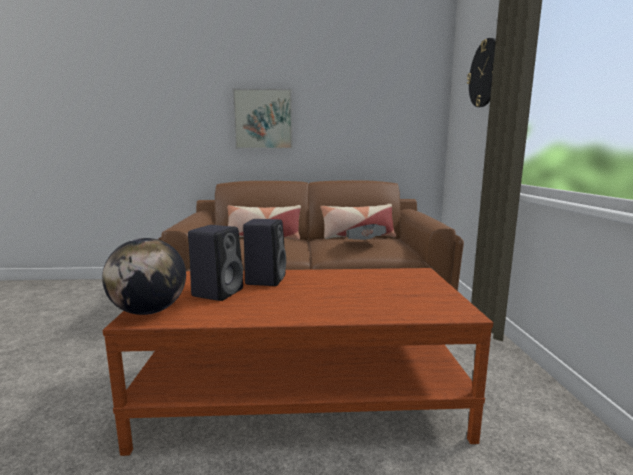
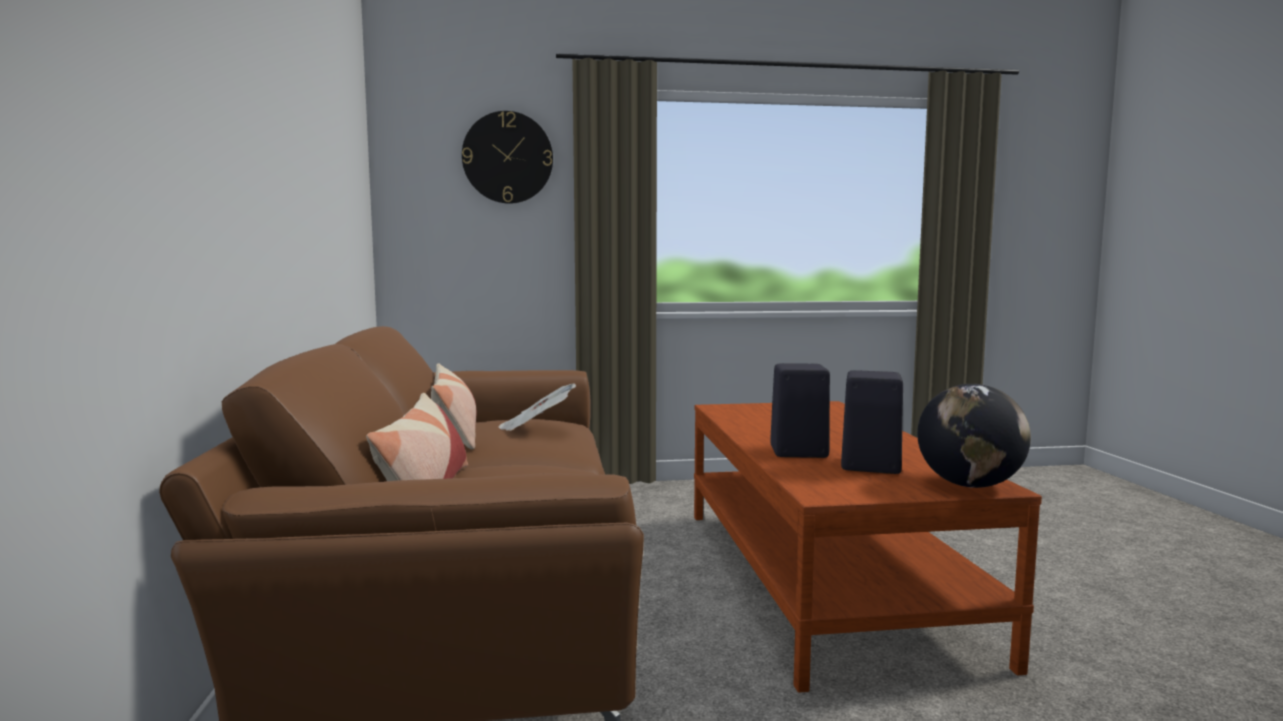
camera: 95 degrees left, 5 degrees down
(263, 119) = (241, 168): picture -> none

